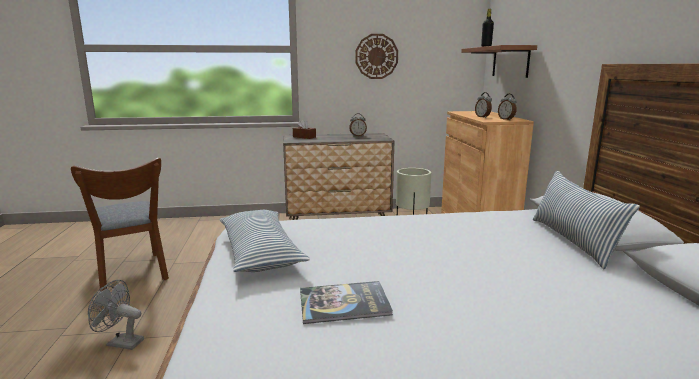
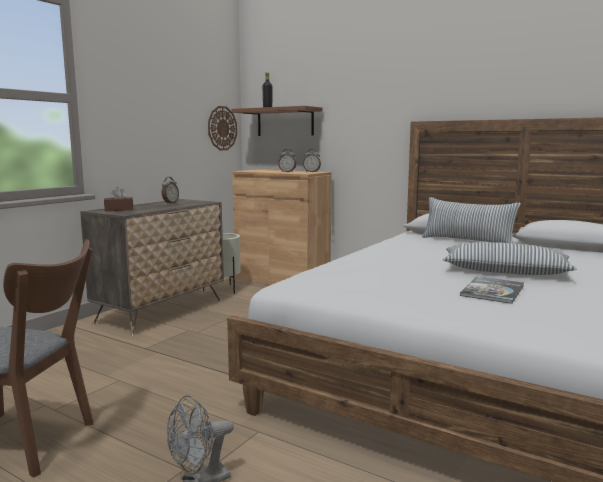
camera: 50 degrees left, 5 degrees down
(260, 252) = (364, 291): pillow -> pillow (505, 271)
(376, 56) = (158, 113): wall clock -> wall clock (222, 128)

